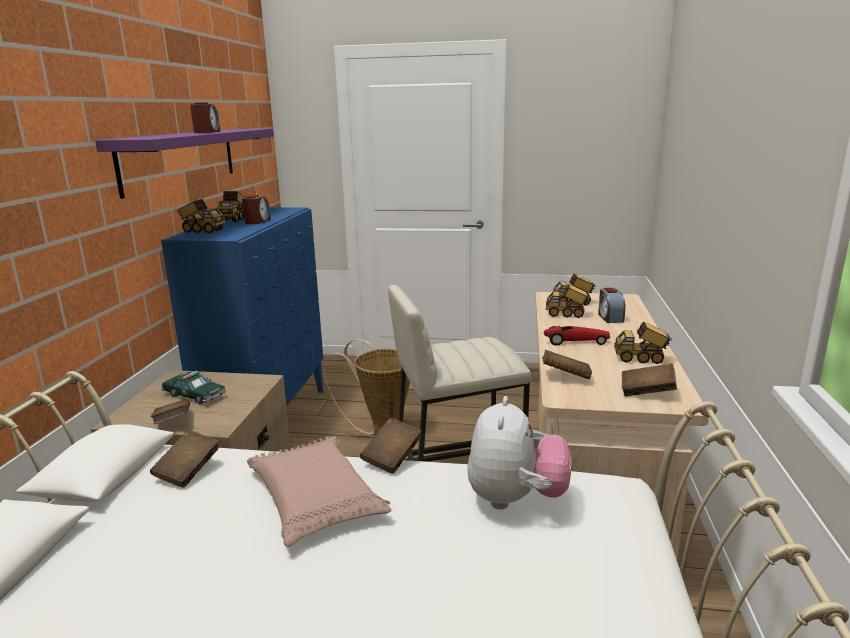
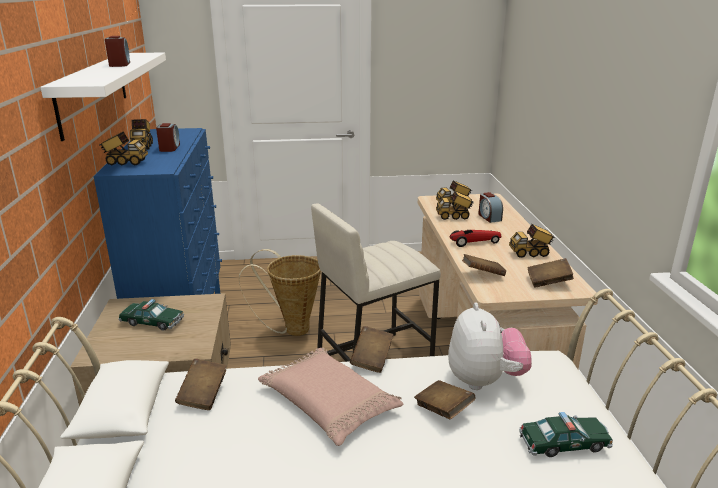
camera: 15 degrees left, 5 degrees up
(173, 422) = (149, 350): brown book -> brown book (443, 410)
(181, 159) = (93, 91): purple shelf -> white shelf
(581, 594) = (564, 443): none -> toy car

